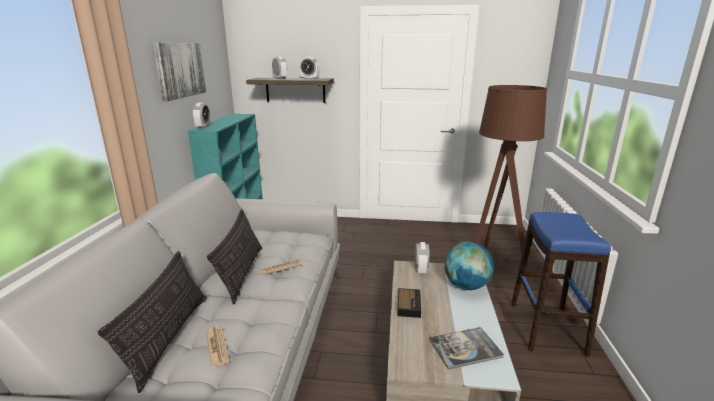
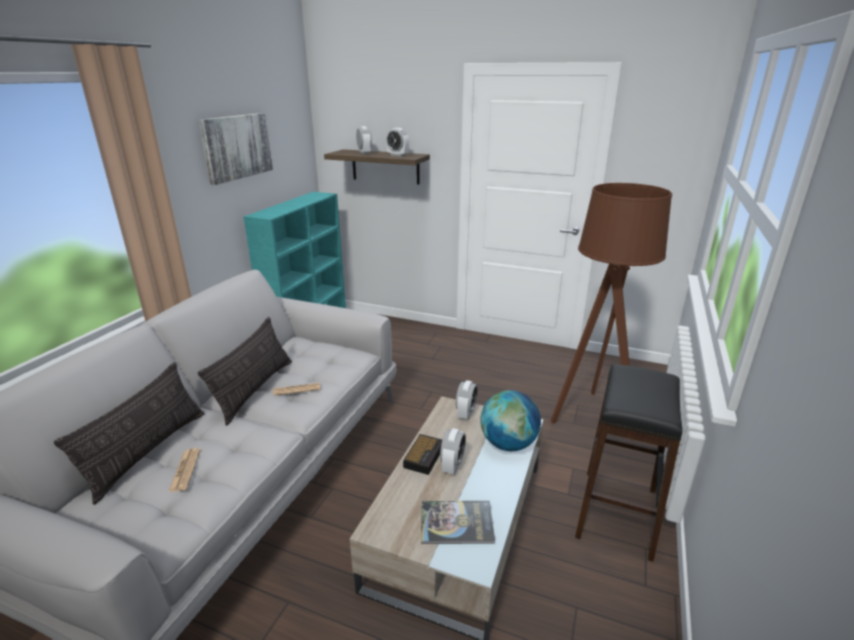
camera: 15 degrees right, 5 degrees up
(202, 127) = (263, 211): alarm clock -> alarm clock (452, 465)
(546, 327) = (616, 512): blue stool -> black stool

